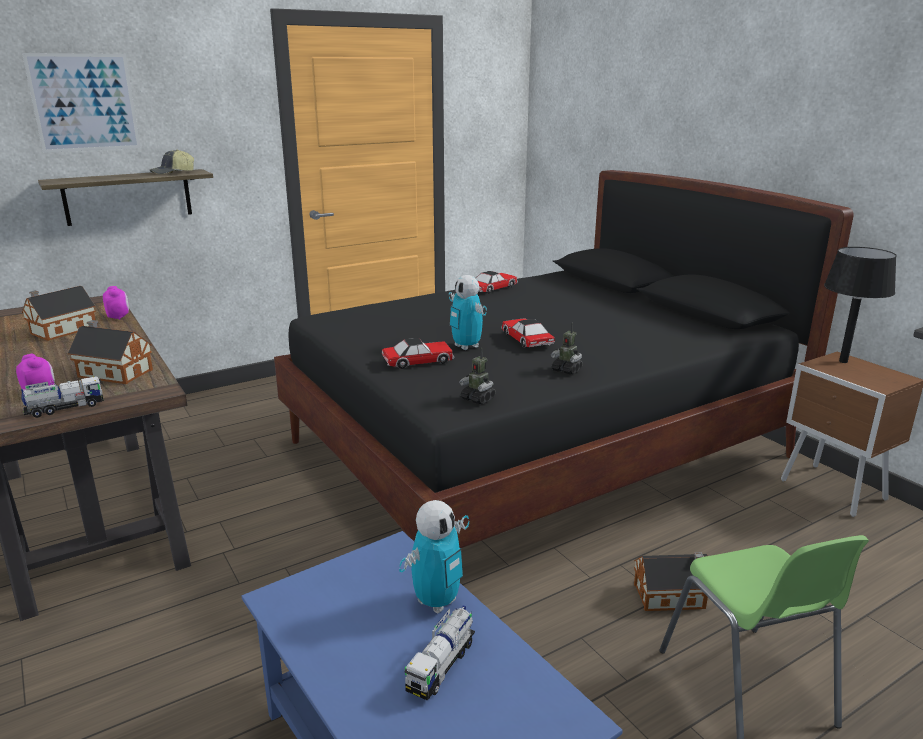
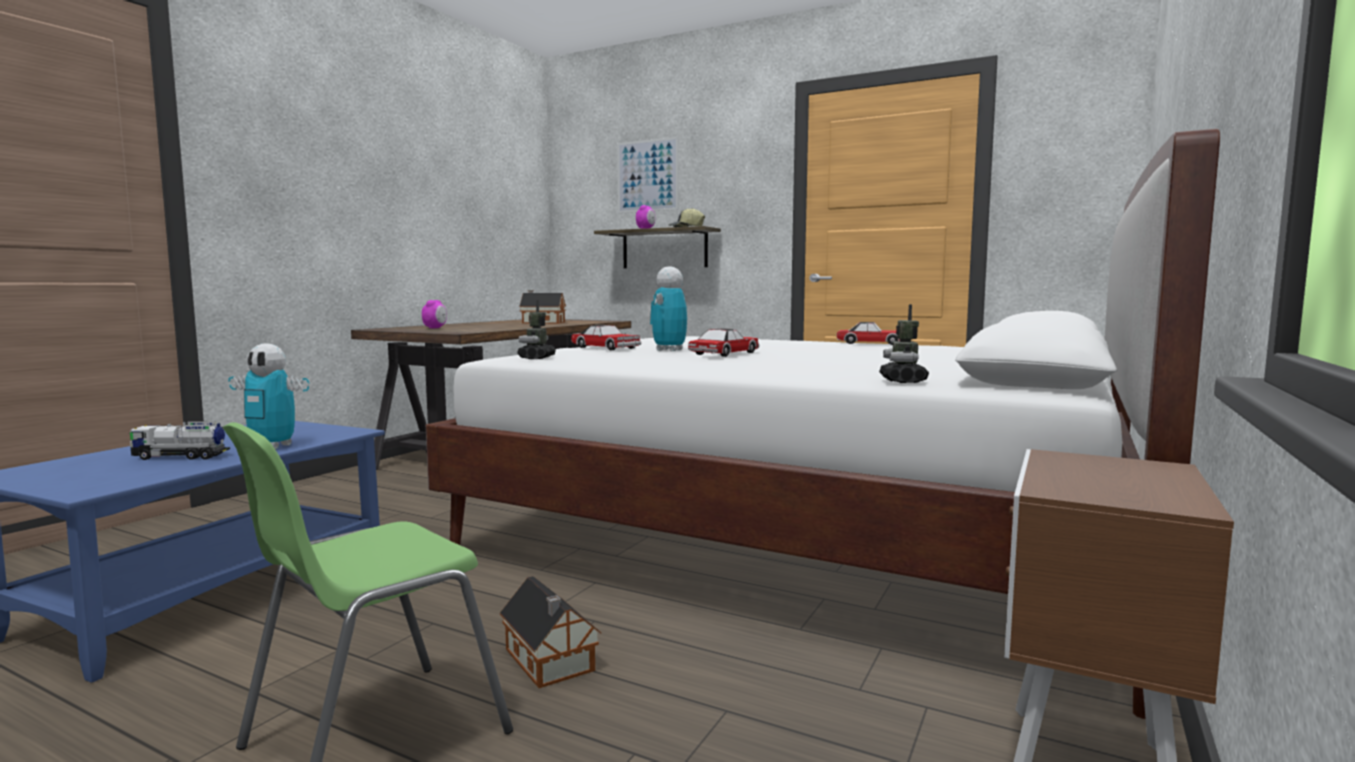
camera: 60 degrees right, 15 degrees down
(65, 408) = (416, 330): toy truck -> none
(113, 372) = (481, 329): toy house -> none
(119, 317) = (583, 323): alarm clock -> alarm clock (645, 229)
(538, 450) = (800, 539): black bed -> white bed
(566, 370) = (657, 363): toy robot -> toy robot (903, 381)
(843, 361) = (1137, 468): black table lamp -> none

